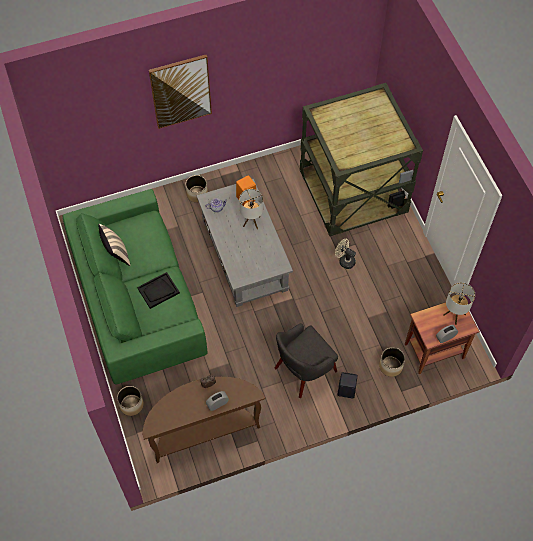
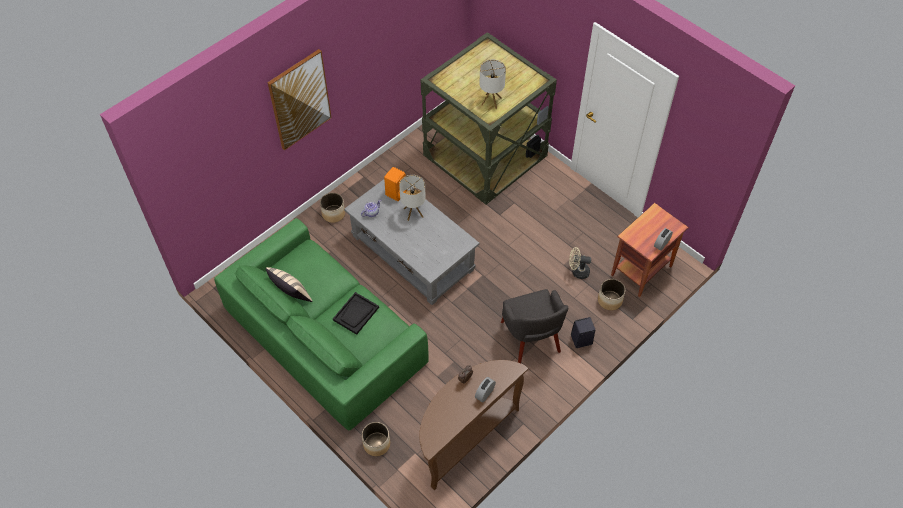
camera: 25 degrees left, 5 degrees down
(304, 370) = (531, 337): grey armchair -> grey armchair turned 45 degrees counterclockwise
(344, 261) = (512, 221): beige fan -> beige fan (577, 271)
(454, 314) = (657, 221): table lamp -> table lamp (491, 101)

